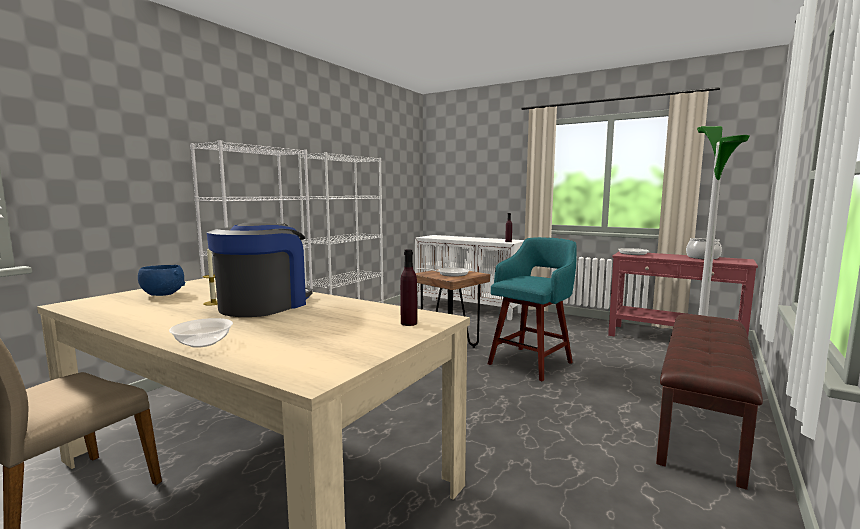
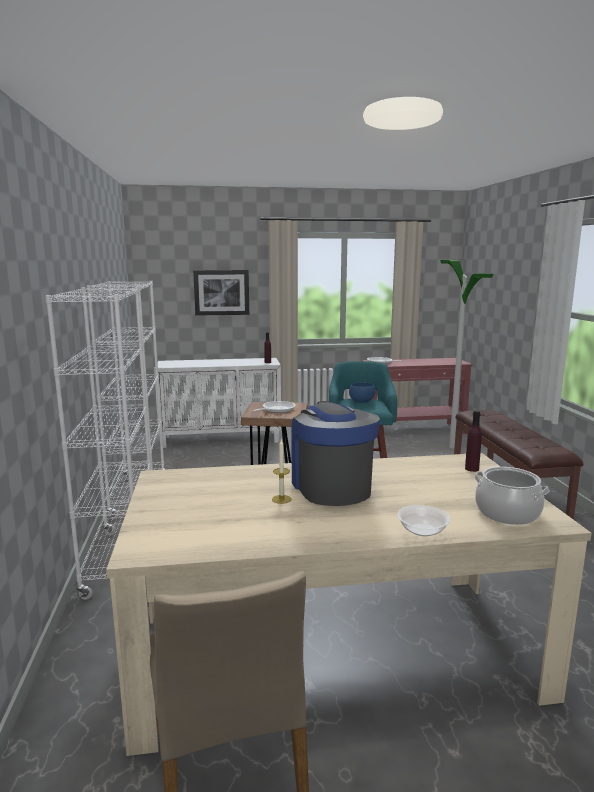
camera: 40 degrees left, 5 degrees up
(162, 294) = (190, 508): blue bowl -> blue bowl (361, 402)
(489, 179) = (221, 292): none -> picture
(703, 257) = (429, 360): cooking pot -> cooking pot (507, 513)

